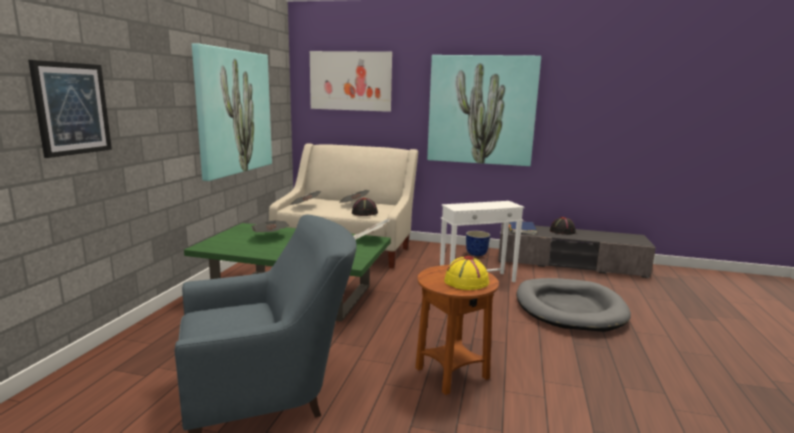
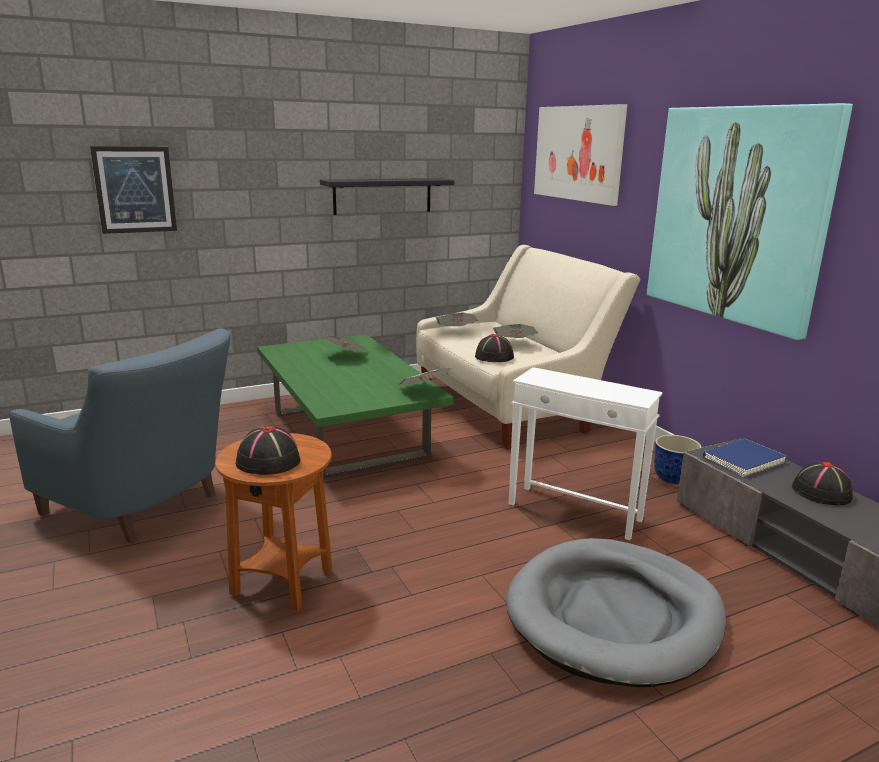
camera: 50 degrees right, 5 degrees up
(233, 112) = (382, 196): picture -> black shelf
(466, 282) = (268, 461): yellow hat -> black hat

